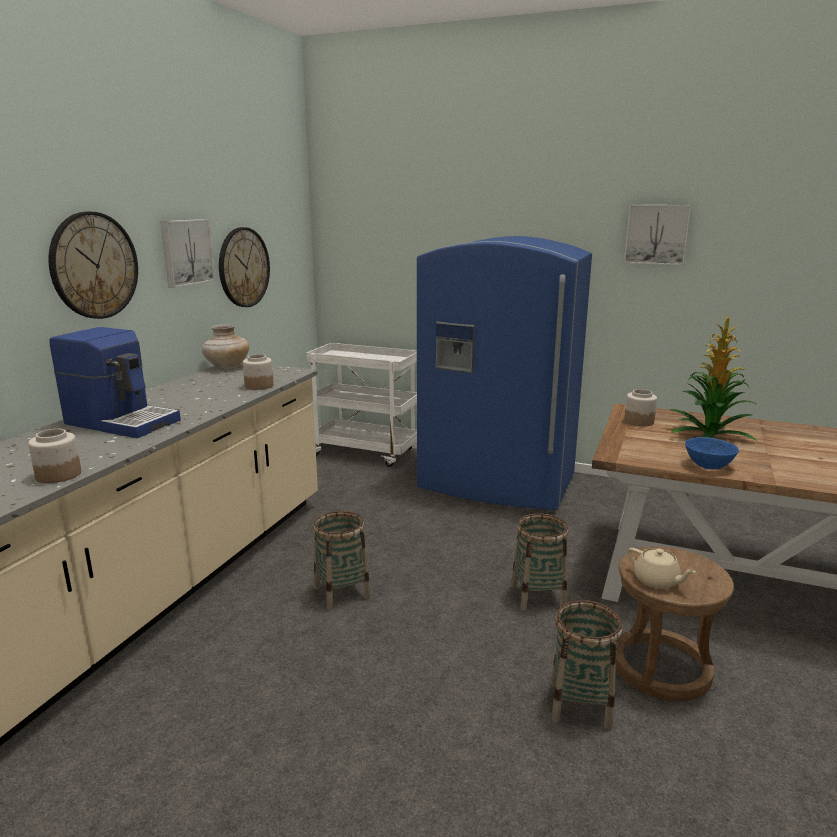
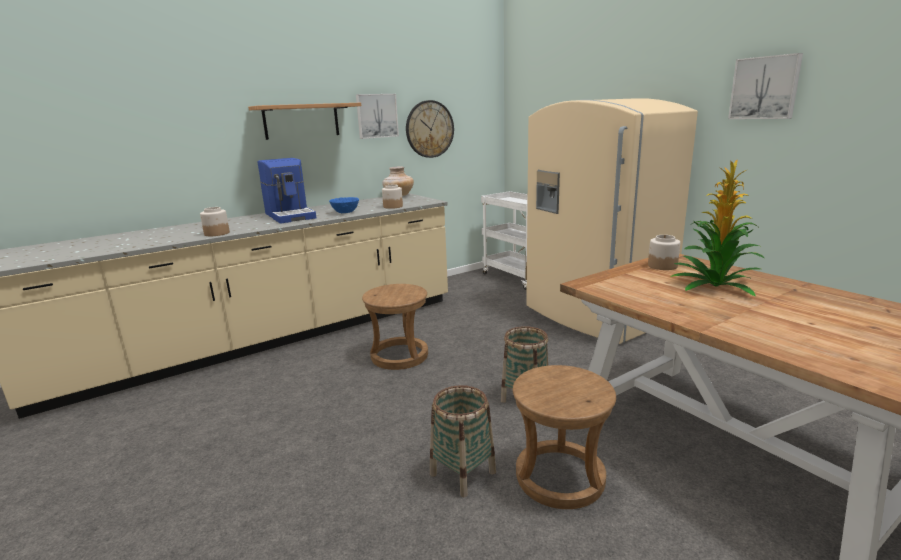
camera: 35 degrees right, 0 degrees up
(94, 265) = (301, 121): wall clock -> shelf
(342, 592) = (399, 355): basket -> brown stool
(496, 483) = (594, 316): blue fridge -> beige fridge
(657, 581) = (536, 389): beige teapot -> none
(708, 466) = (659, 306): blue bowl -> blue bowl (345, 212)

